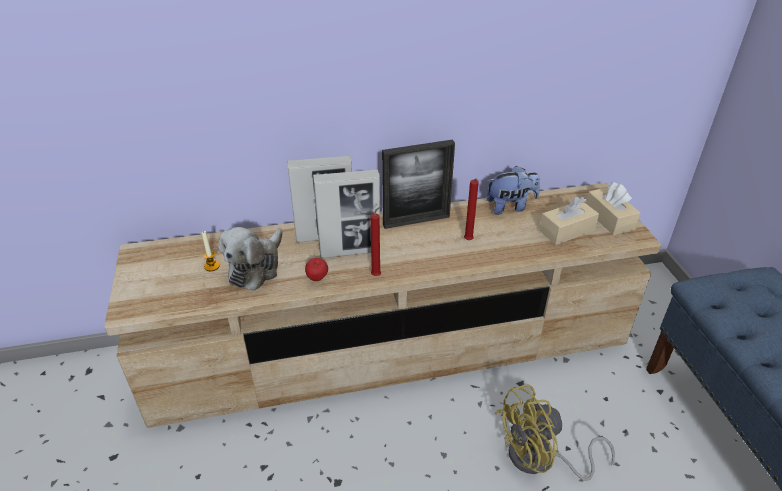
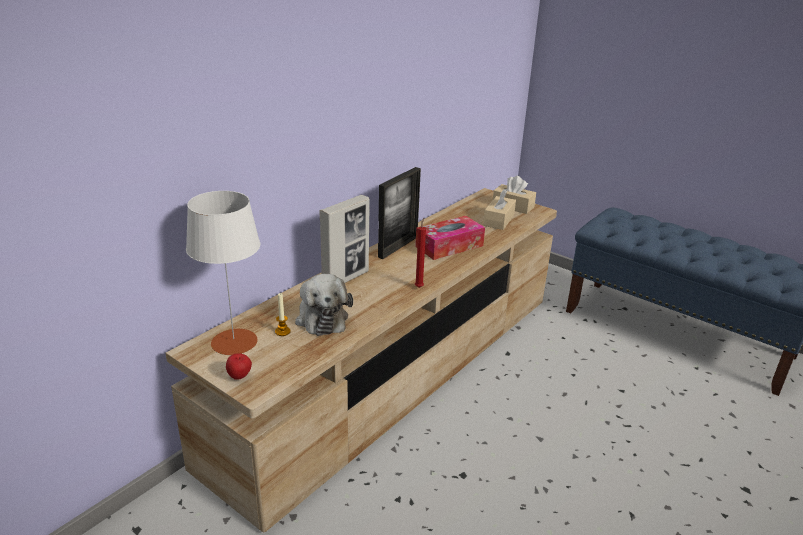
camera: 40 degrees left, 10 degrees down
(169, 258) = (234, 342): none -> white table lamp
(317, 279) = (380, 305): apple -> apple (240, 377)
(350, 251) = (379, 281): picture frame -> none
(468, 241) = (449, 246): red candle -> tissue box
(510, 206) = (447, 218): plush toy -> none
(540, 460) = (566, 389): yellow fan -> none

